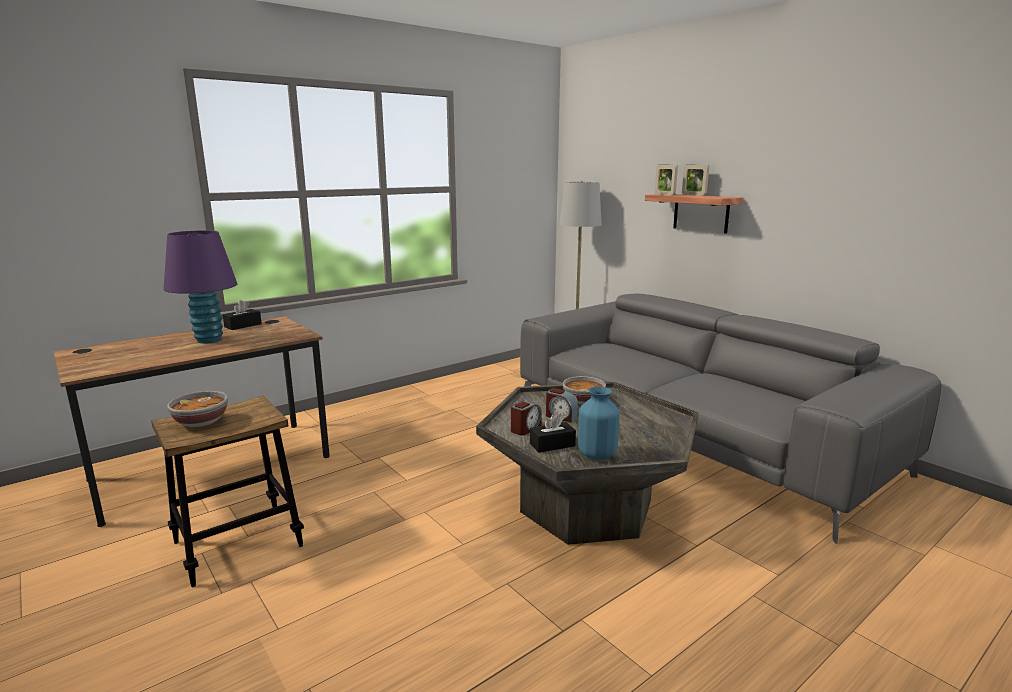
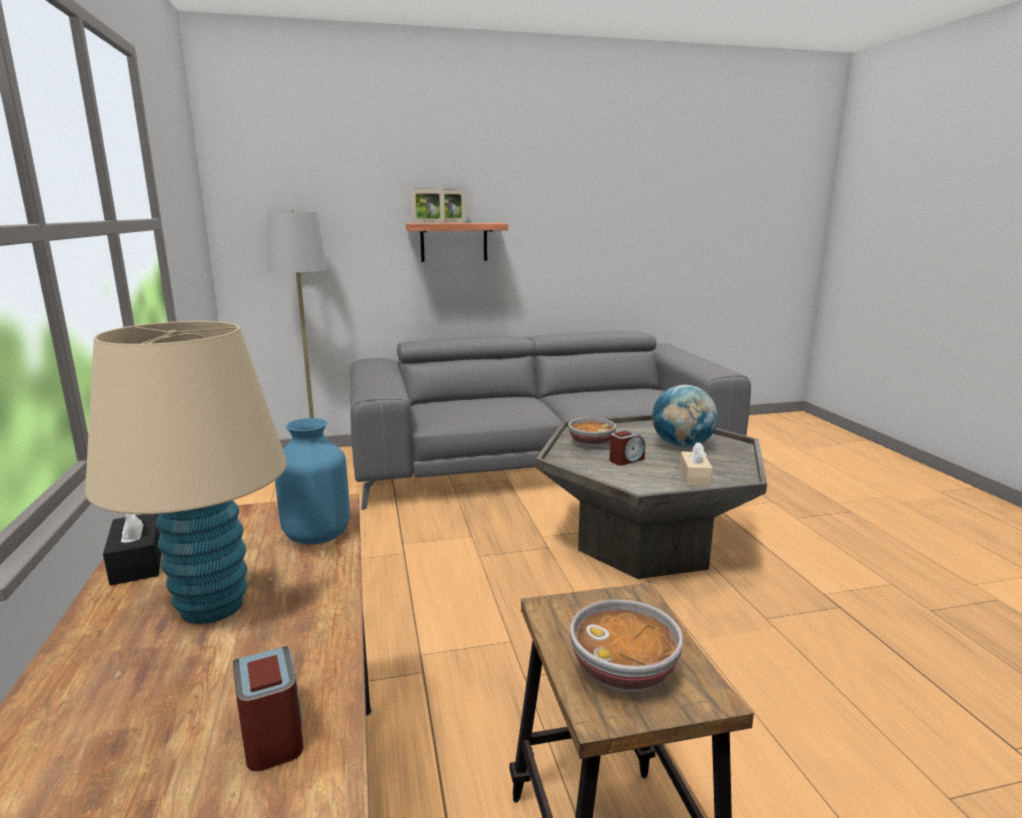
camera: 65 degrees left, 0 degrees up
(209, 340) = (212, 606): purple table lamp -> beige table lamp
(525, 429) = (648, 480): alarm clock -> alarm clock (272, 731)
(552, 445) = (694, 477): black tissue box -> beige tissue box
(596, 454) = (723, 465): blue vase -> blue vase (316, 536)
(626, 433) = (682, 446): none -> globe

